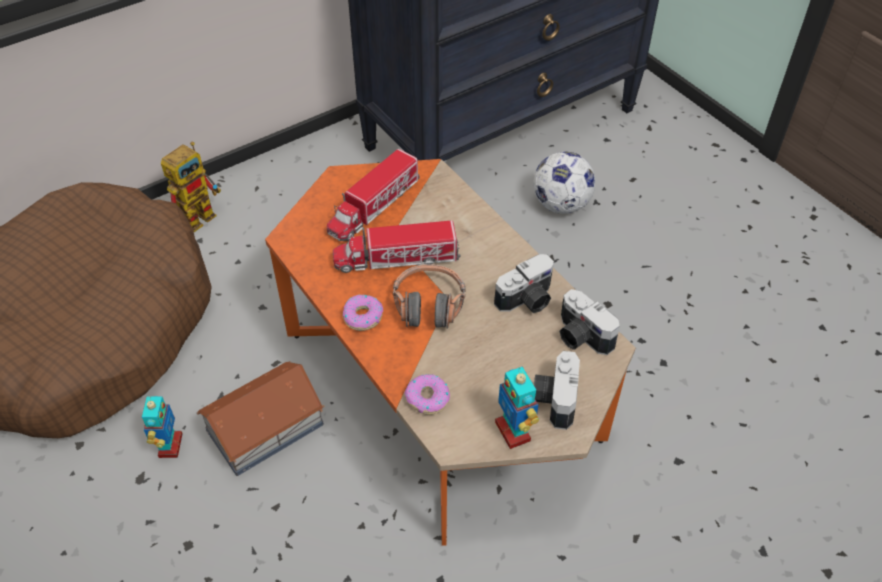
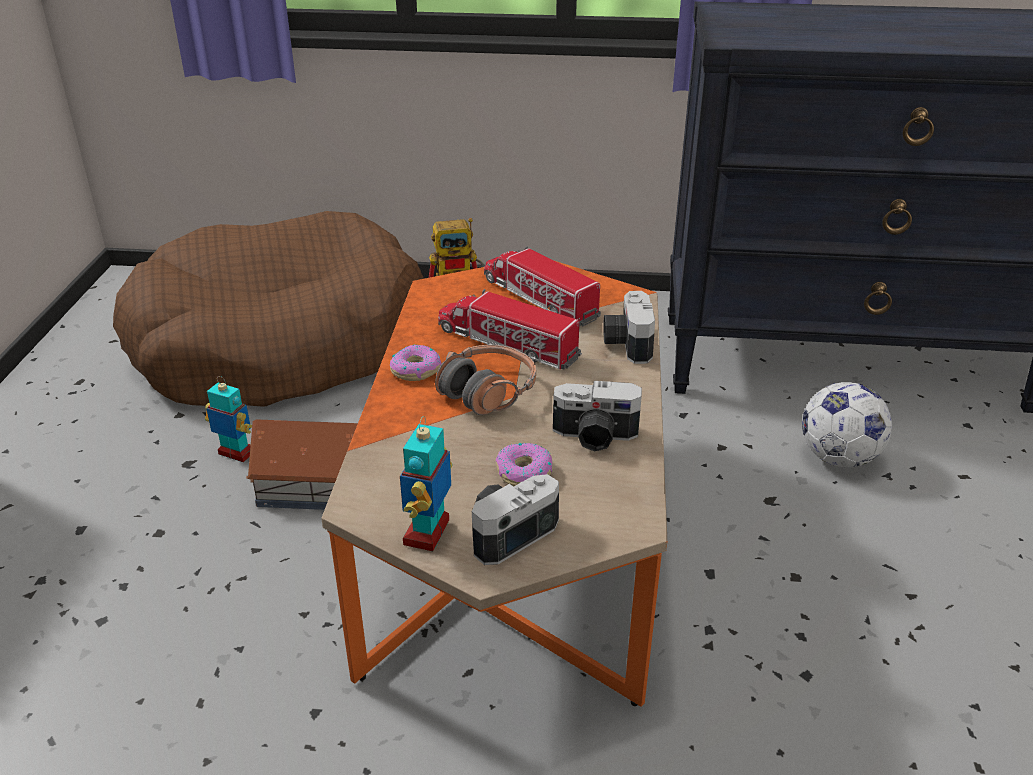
camera: 40 degrees right, 15 degrees down
(169, 445) = (236, 453): toy robot -> toy robot turned 105 degrees counterclockwise
(374, 207) = (539, 299): toy truck -> toy truck turned 60 degrees clockwise
(427, 398) = (384, 459): donut -> donut (524, 472)
(580, 337) = (612, 496): camera -> camera (626, 343)

